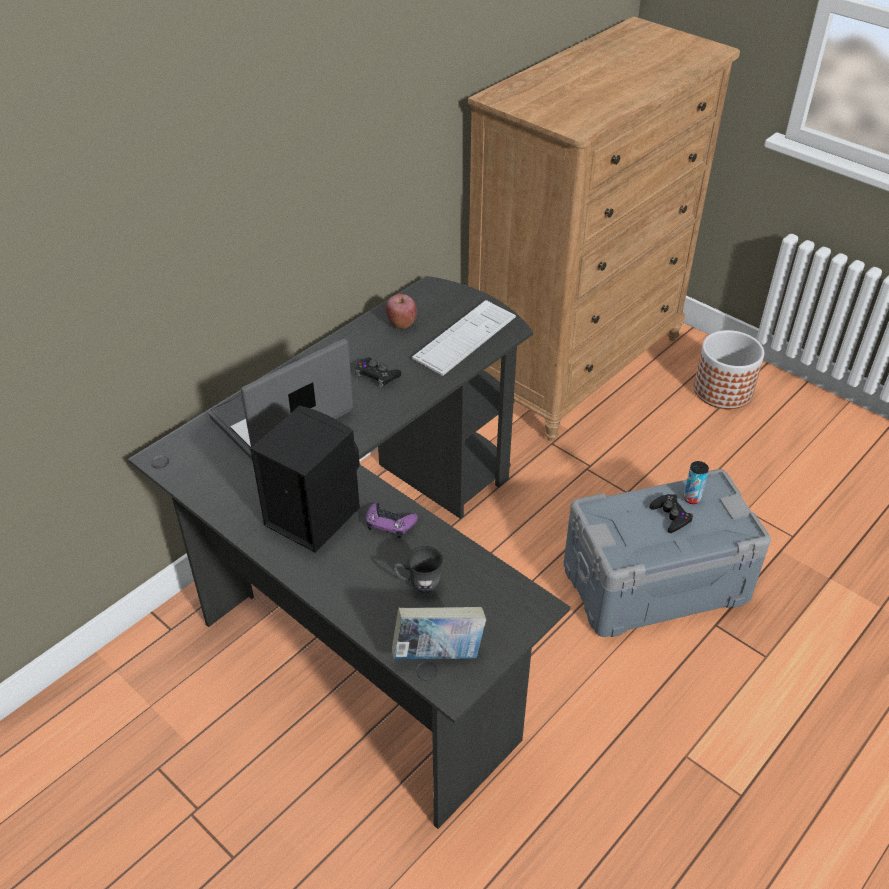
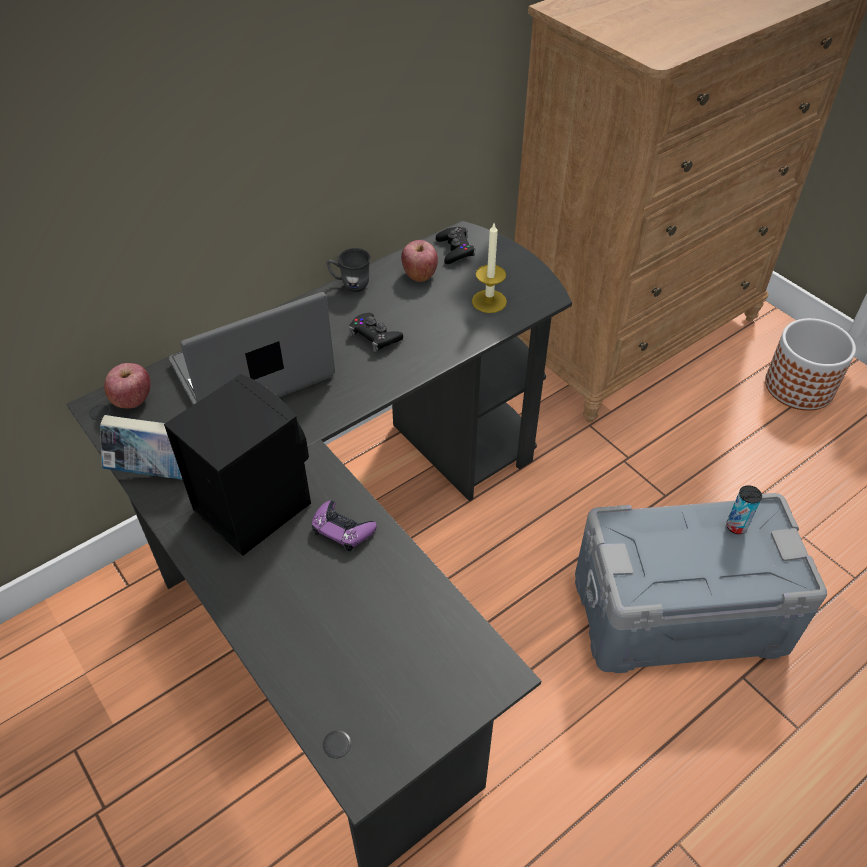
camera: 10 degrees right, 5 degrees up
(185, 449) = (132, 400): none -> apple
(418, 584) = (356, 618): grey mug -> grey mug (350, 285)
(438, 654) = (357, 723): book -> book (157, 472)
(465, 338) = (489, 301): keyboard -> candle
(671, 516) = (706, 545): black game controller -> black game controller (455, 249)

